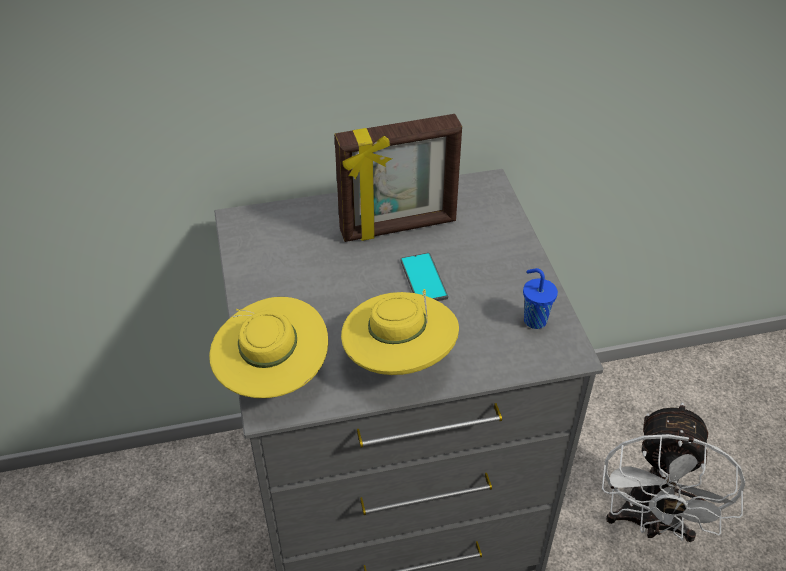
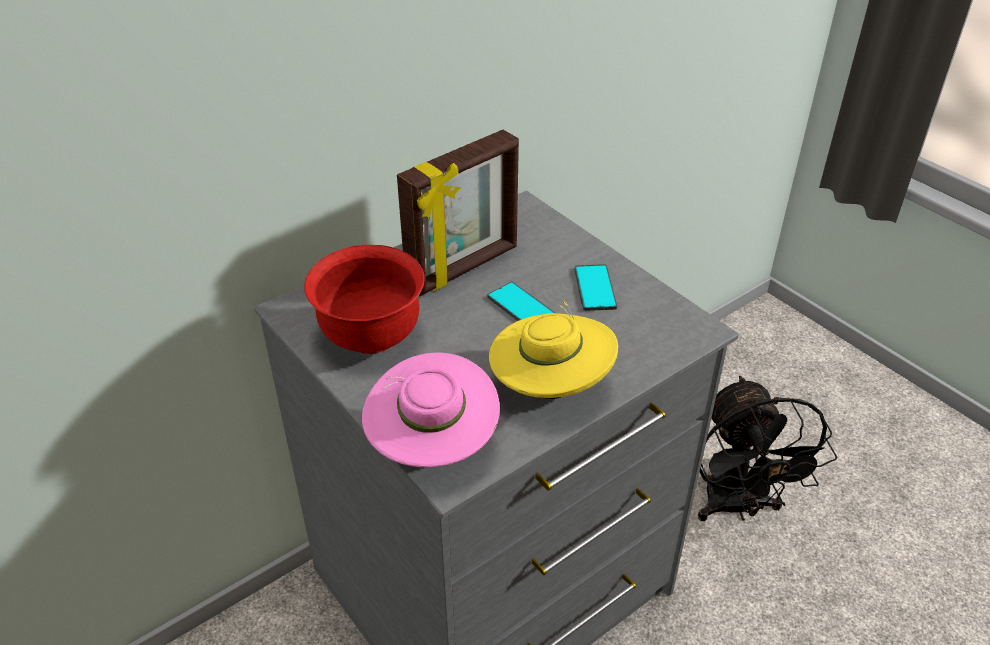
camera: 25 degrees left, 5 degrees down
(272, 376) = (432, 446): yellow hat -> pink hat
(285, 265) = (370, 336): none -> red bowl
(499, 282) = (594, 288): none -> phone
(534, 320) = (649, 311): blue cup -> none
(649, 523) = (737, 507): white fan -> black fan

